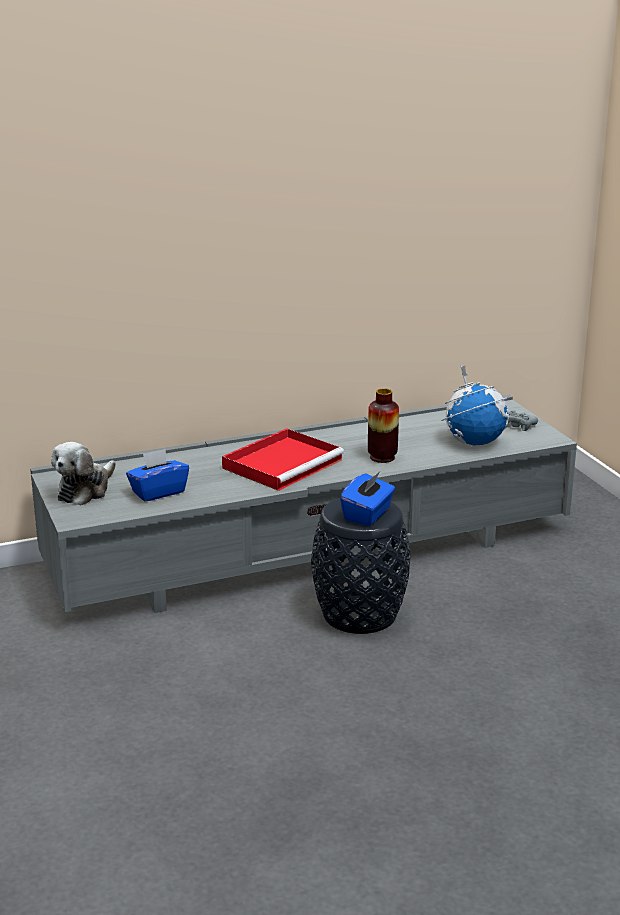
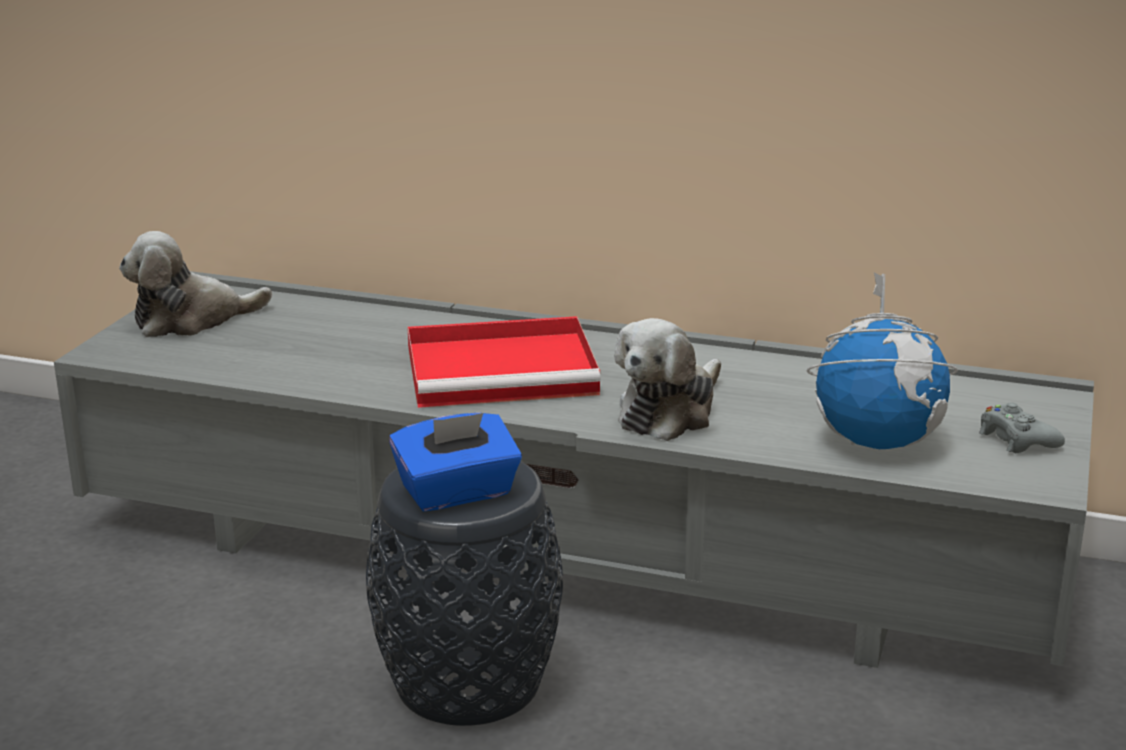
camera: 40 degrees right, 0 degrees up
(158, 492) = (265, 353): blue tissue box -> none
(382, 457) = (669, 412): vase -> plush toy

